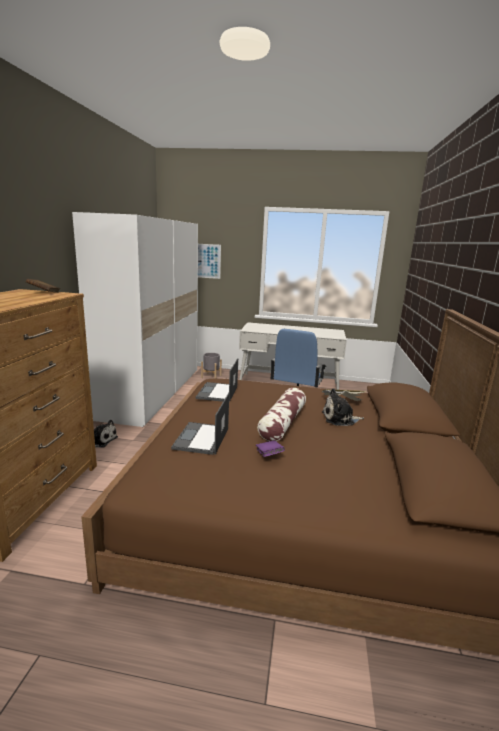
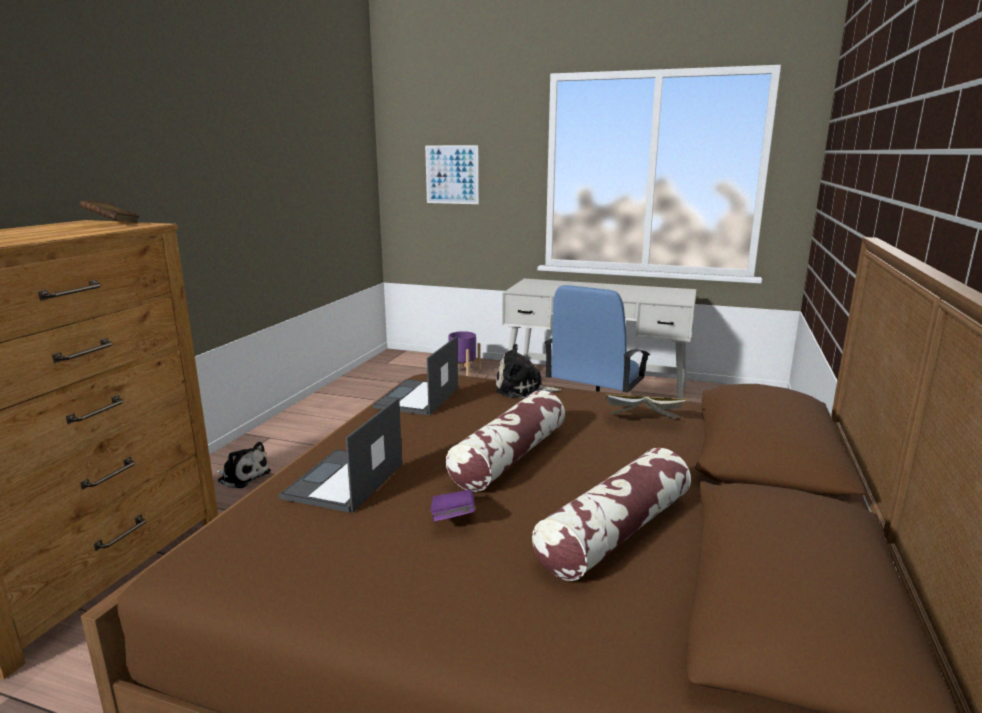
camera: 10 degrees right, 0 degrees up
(152, 392) = (356, 397): white wardrobe -> none
(211, 376) = (462, 372): grey planter -> purple planter
(340, 419) = (626, 452): plush toy -> plush toy (523, 390)
(351, 458) = (615, 532): none -> pillow

